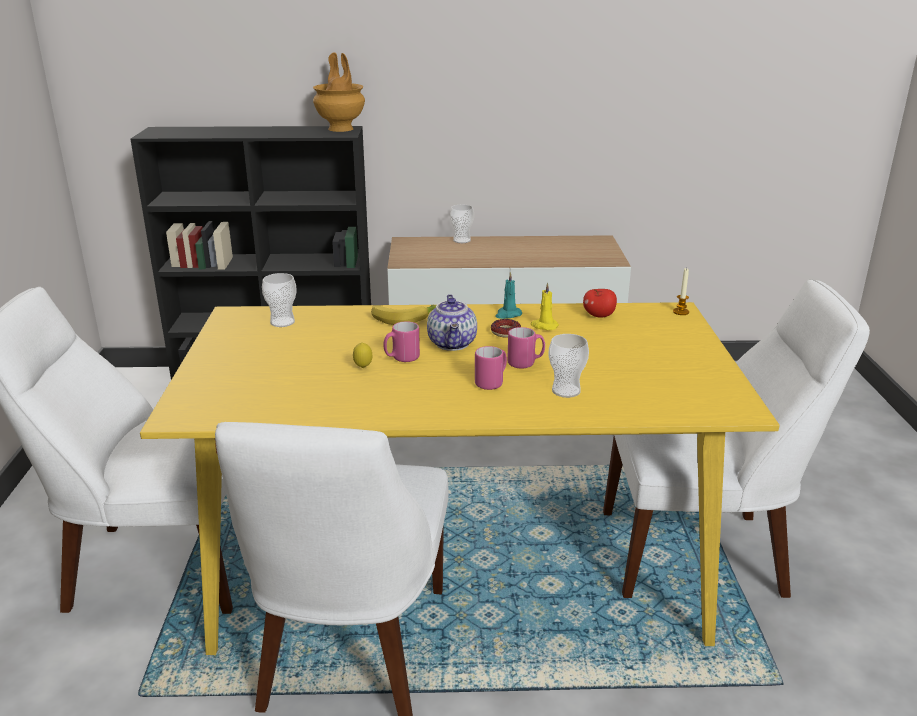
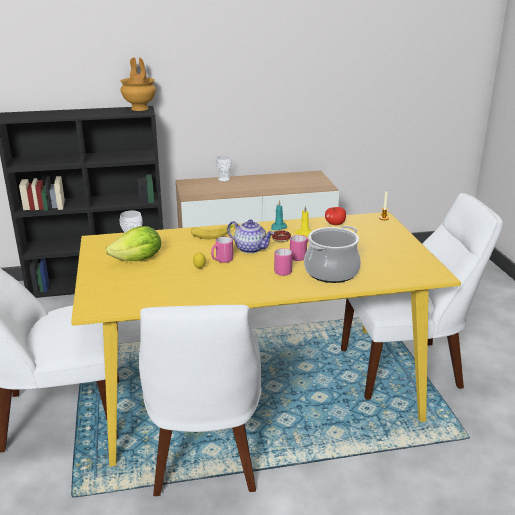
camera: 10 degrees left, 0 degrees up
(278, 348) = (138, 260): none -> lettuce
(453, 344) = (251, 248): teapot -> teapot turned 45 degrees counterclockwise
(566, 391) = (331, 272): cup -> cooking pot

